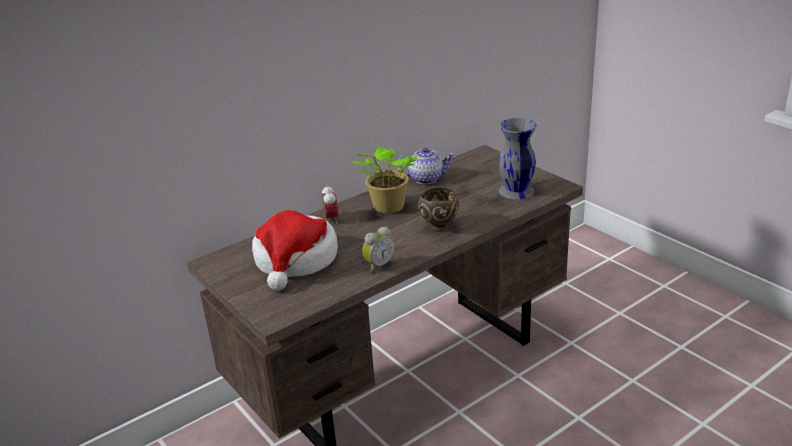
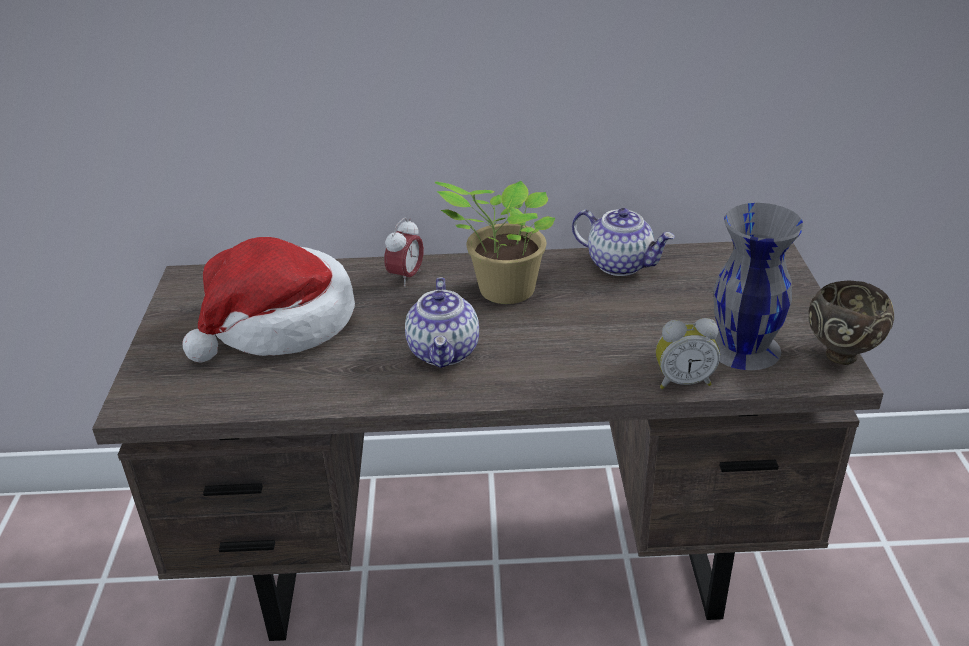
camera: 35 degrees right, 5 degrees up
(378, 265) = (367, 386): alarm clock -> alarm clock (683, 381)
(395, 239) = (445, 352): none -> teapot
(439, 227) = (535, 359): brown bowl -> brown bowl (841, 354)

